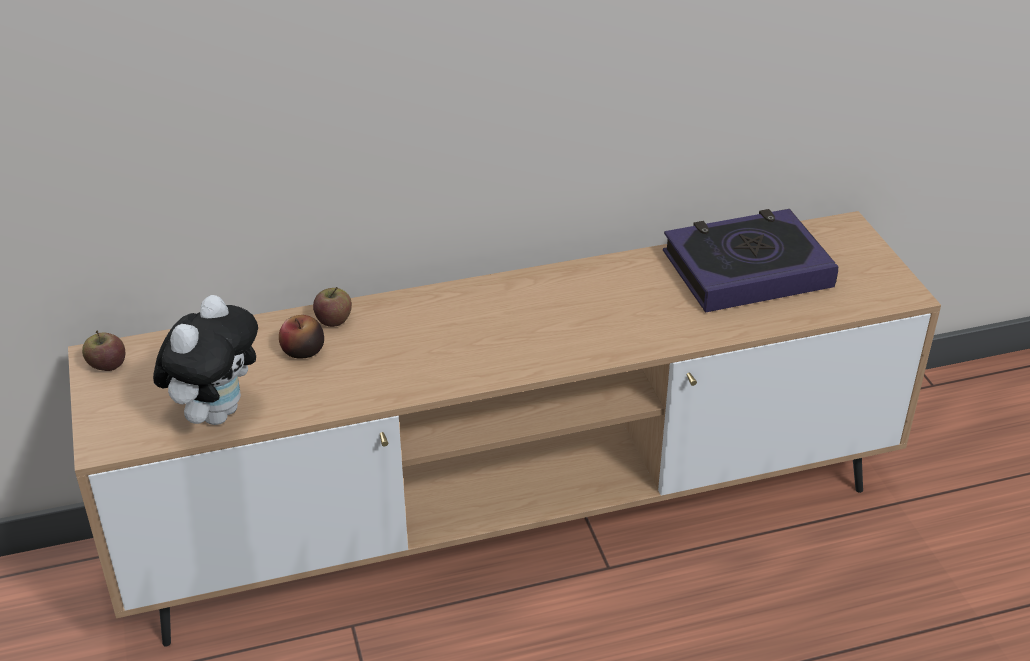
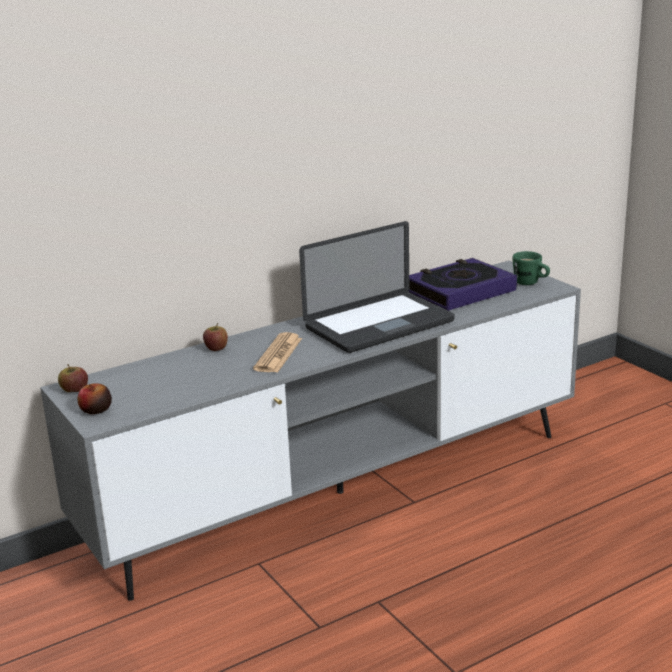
camera: 15 degrees left, 15 degrees down
(216, 412) = (165, 398): plush toy -> none
(303, 351) = (205, 364): apple -> apple (96, 410)
(413, 354) = (278, 354): none -> newspaper
(513, 523) = (340, 492): brown tv stand -> grey tv stand
(588, 321) = (379, 325): none -> laptop
(866, 275) = (531, 283): none -> green mug

